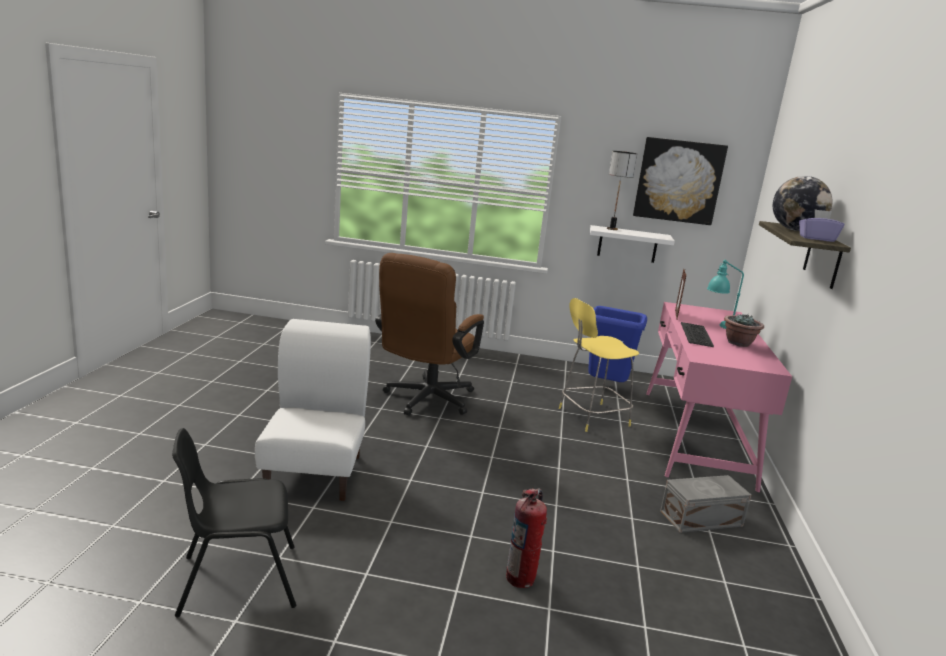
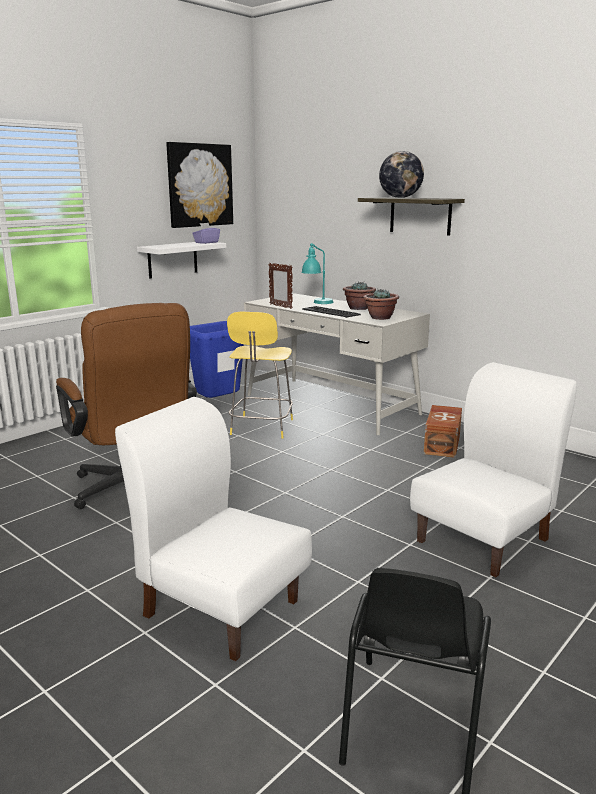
camera: 55 degrees left, 0 degrees up
(521, 578) = (484, 540): fire extinguisher -> white chair
(611, 229) = (163, 245): table lamp -> none
(694, 436) = (331, 404): pink desk -> white desk
(702, 519) = (443, 444): grey storage box -> brown storage box
(720, 356) = (380, 317): none -> potted plant
(816, 238) = (434, 198): purple tissue box -> purple tissue box (206, 242)

